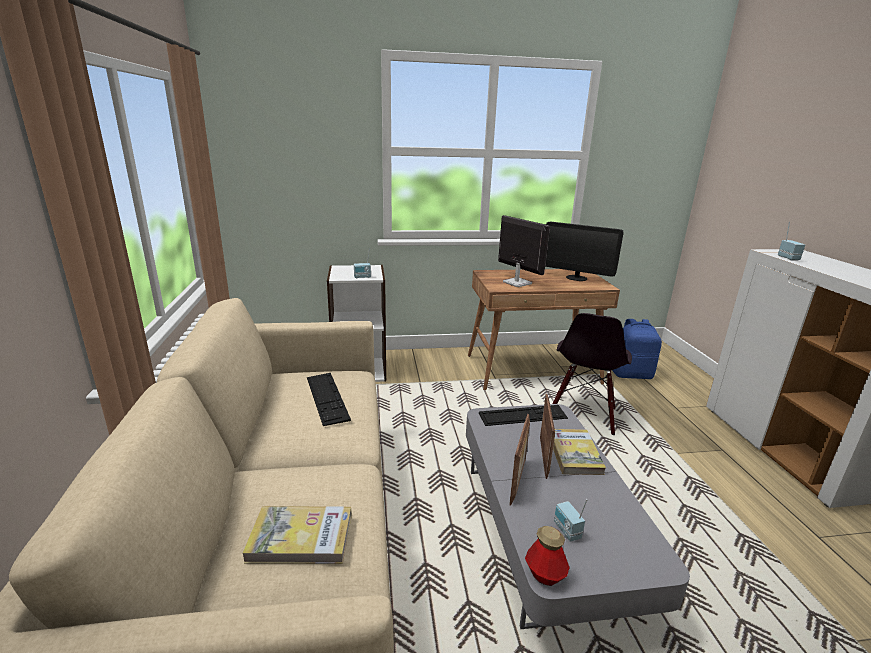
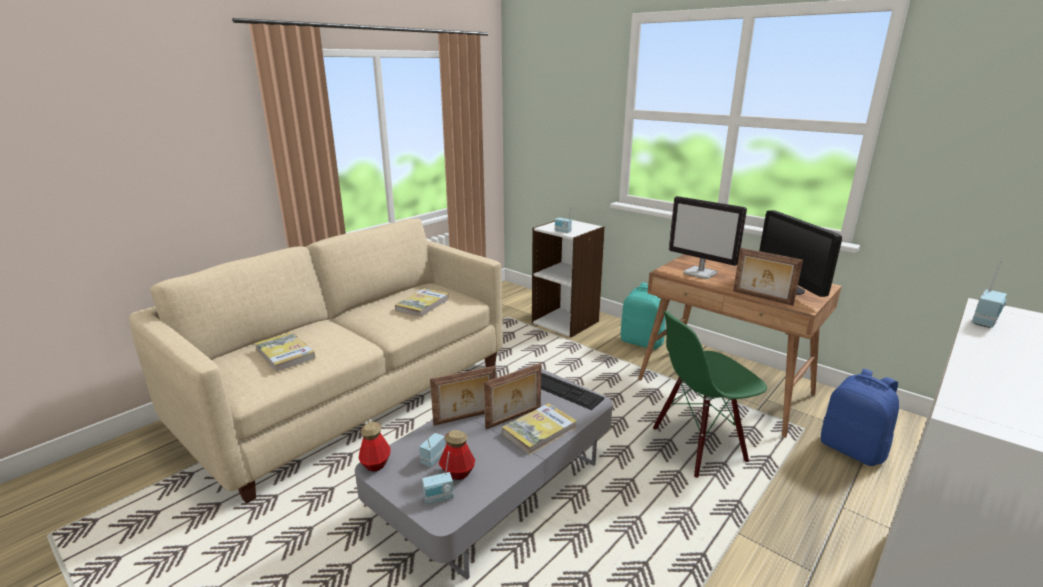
camera: 50 degrees right, 0 degrees up
(327, 397) = (422, 305): keyboard -> book
(439, 361) = (642, 342): none -> turquoise backpack
(516, 282) = (701, 273): monitor -> monitor turned 120 degrees clockwise
(580, 288) = (762, 298): none -> picture frame
(582, 415) = (698, 446): black chair -> green chair
(601, 525) = (457, 473): none -> bottle
(633, 555) = (439, 498): none -> radio

